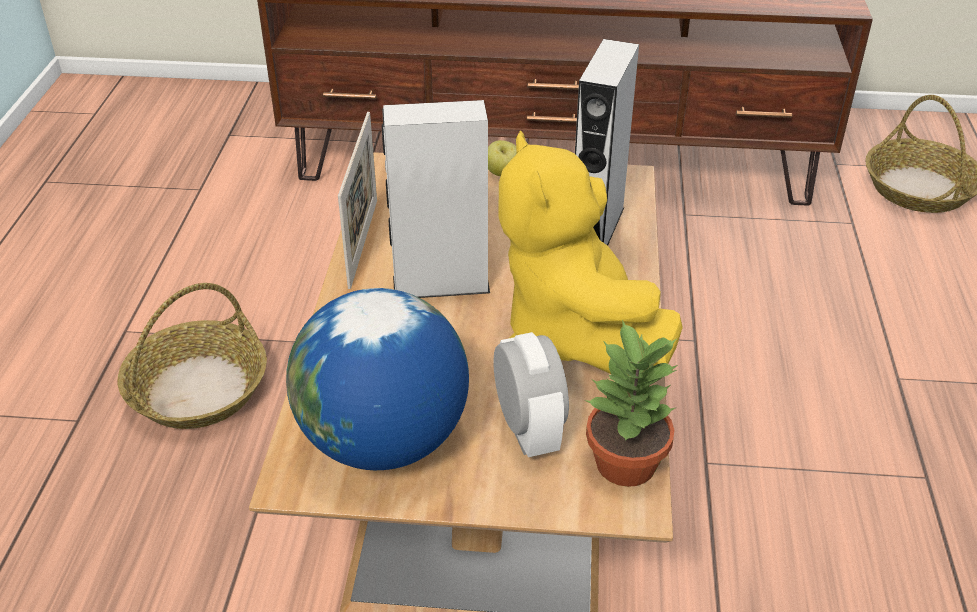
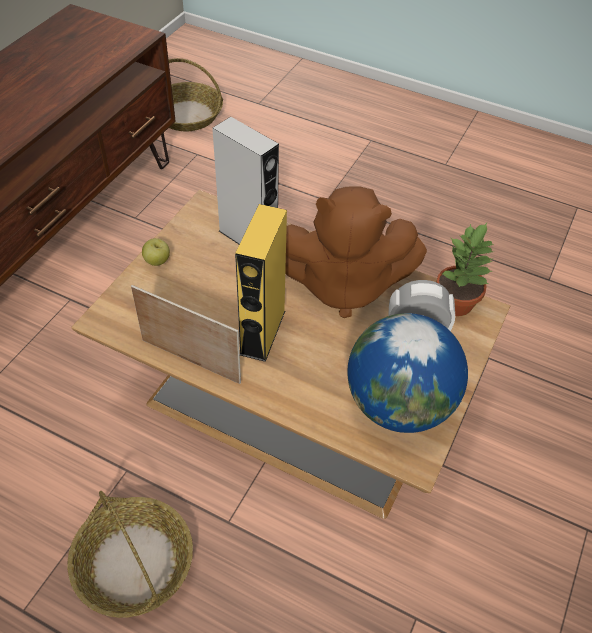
camera: 70 degrees left, 10 degrees up
(441, 284) = (262, 332): grey speaker -> yellow speaker
(574, 334) = (343, 285): yellow plush toy -> brown plush toy

